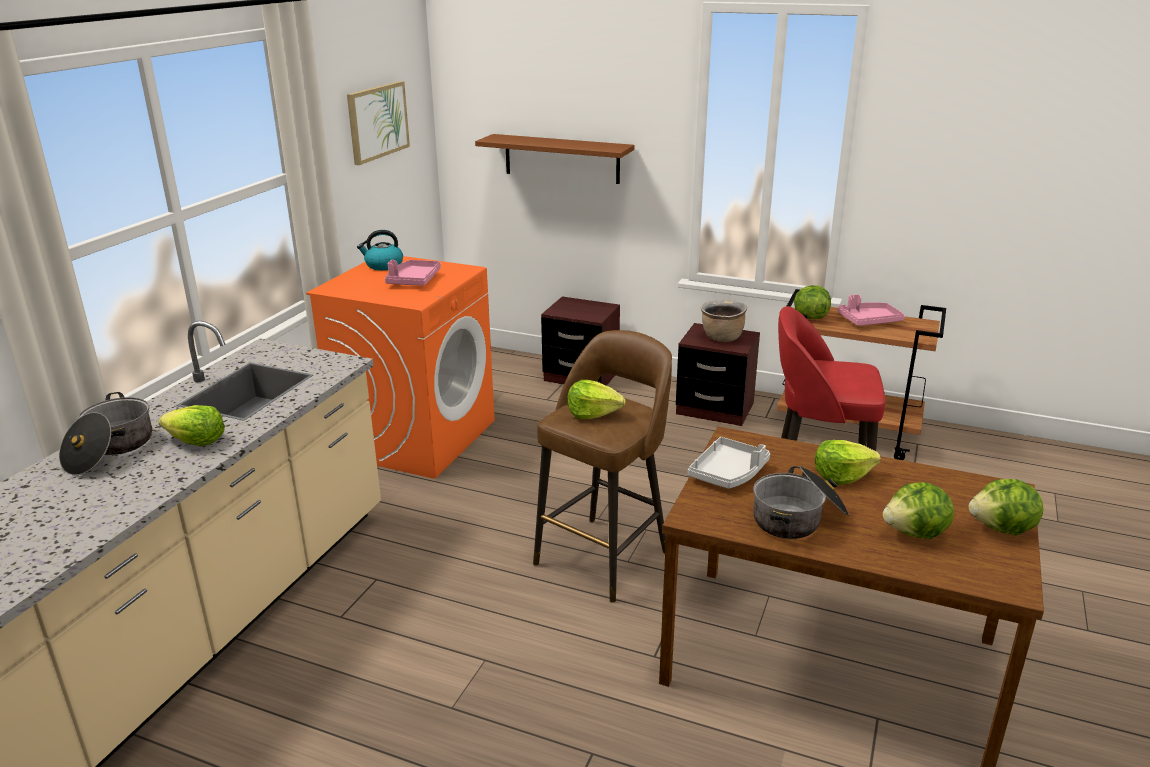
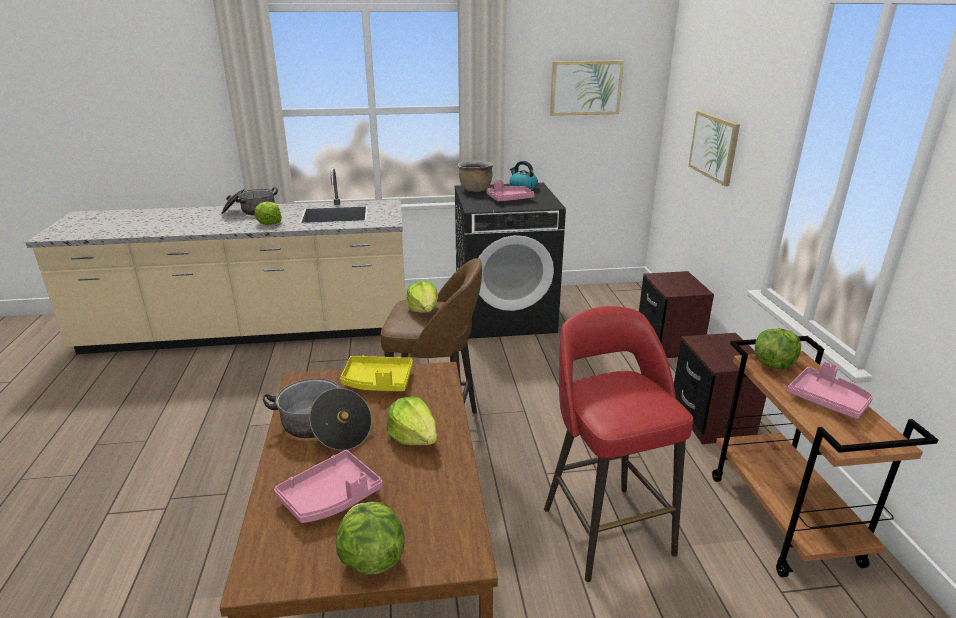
camera: 60 degrees right, 0 degrees up
(416, 437) = (505, 316): orange washing machine -> black washing machine
(561, 158) = (714, 147): brown shelf -> picture
(722, 338) = (725, 352): brown cooking pot -> brown cooking pot (475, 190)
(729, 473) = (378, 382): grey tray -> yellow tray
(916, 533) = (331, 497): lettuce -> pink tray

